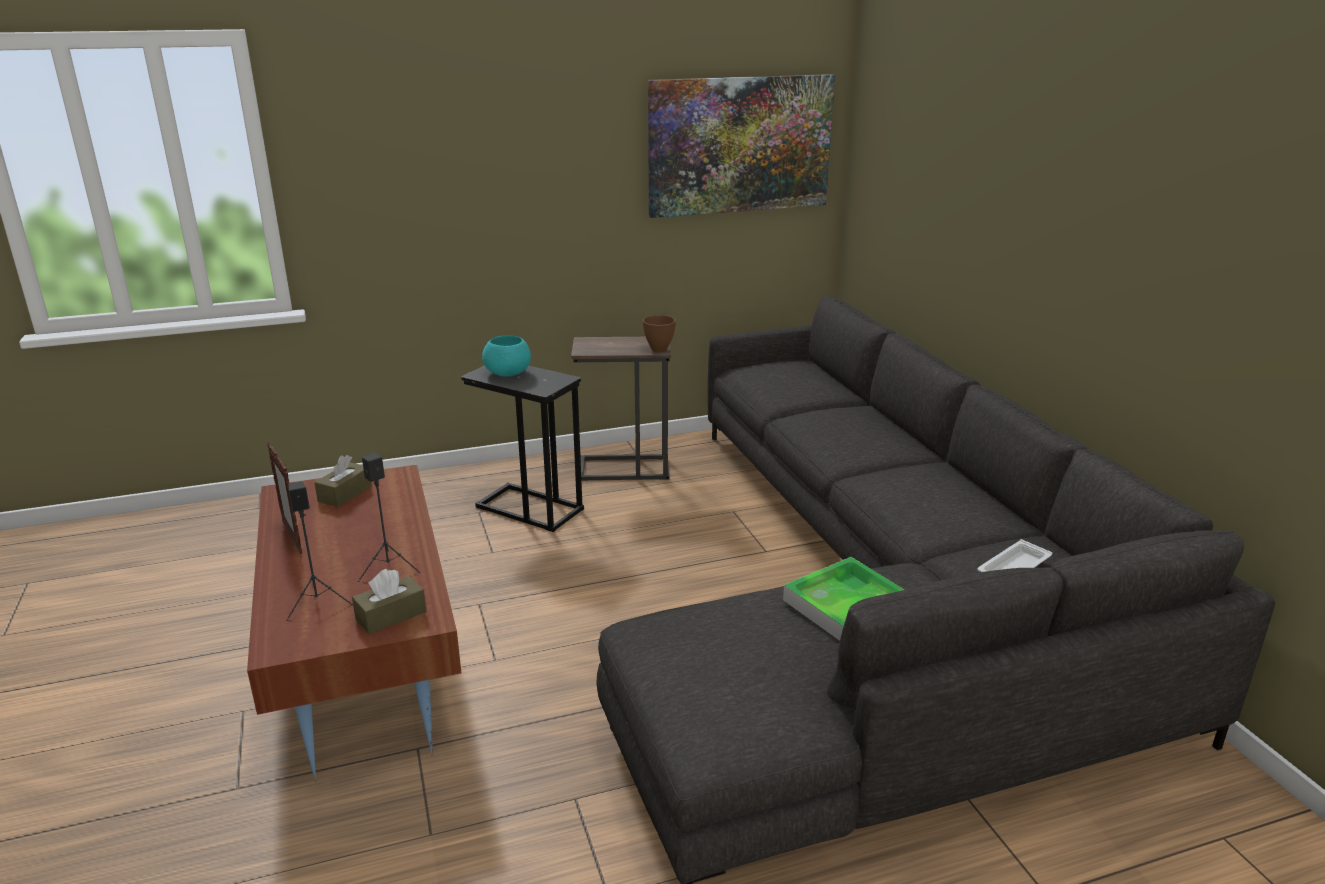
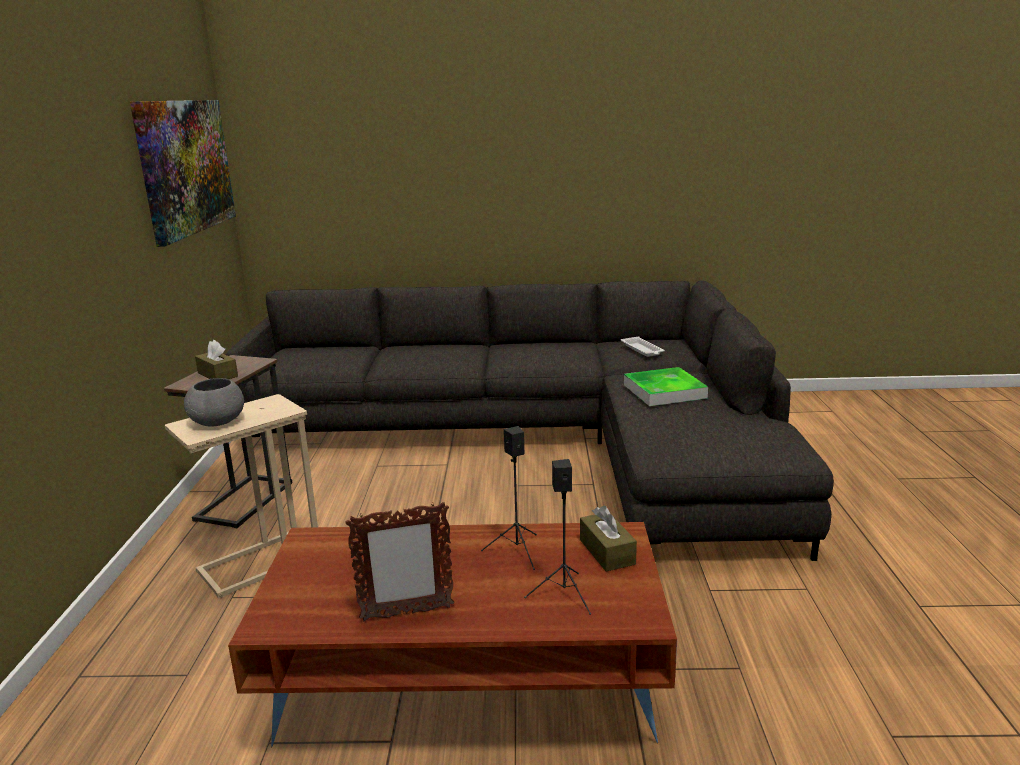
camera: 70 degrees left, 5 degrees down
(345, 493) = (320, 576): brown tissue box -> brown tissue box (217, 375)
(508, 373) = (218, 422): turquoise bowl -> grey bowl
(531, 508) = (261, 562): black side table -> beige side table
(660, 349) = (259, 360): brown bowl -> none

